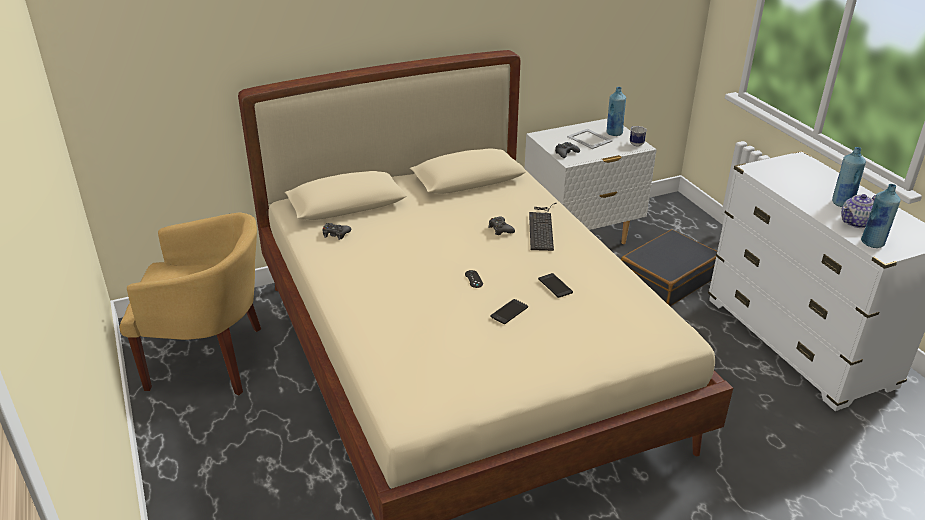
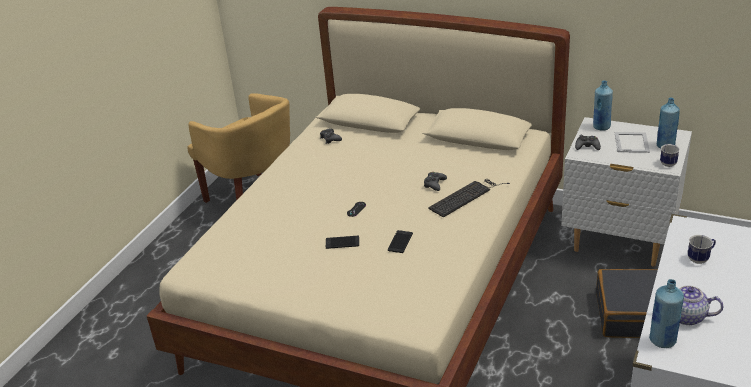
camera: 50 degrees right, 0 degrees up
(799, 185) = (700, 259): none -> mug
(842, 203) = (710, 294): blue bottle -> blue bottle (601, 127)

